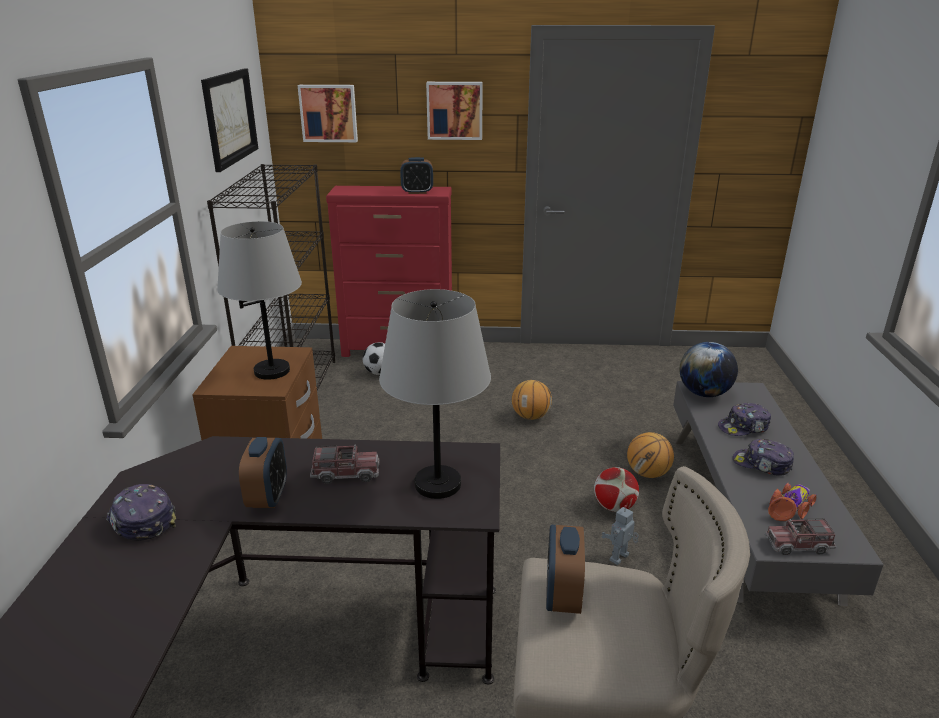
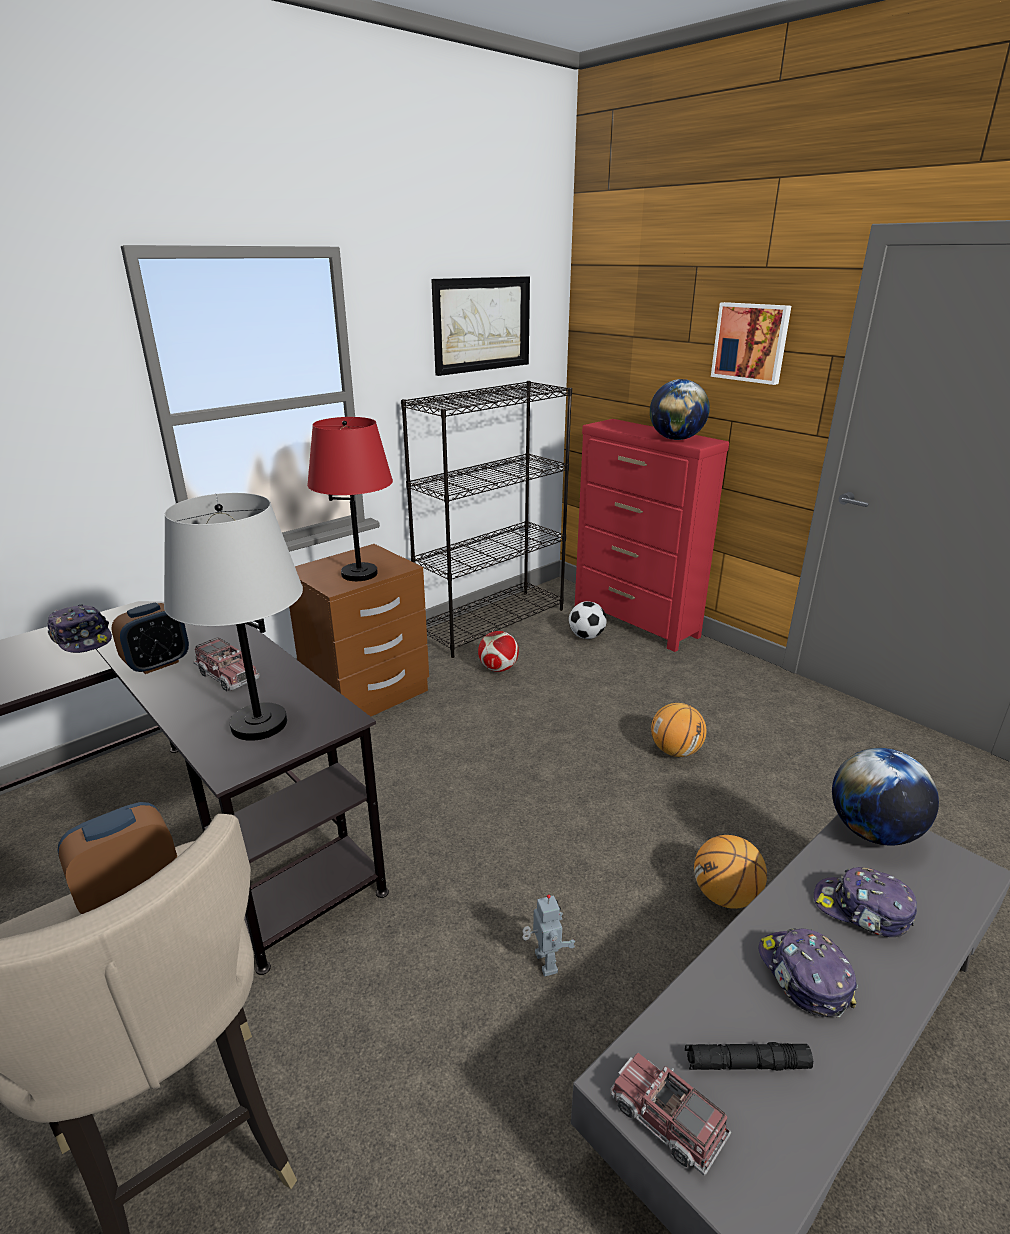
camera: 45 degrees right, 0 degrees up
(141, 520) = (82, 638): cap -> cap turned 135 degrees clockwise
(272, 371) = (360, 574): grey table lamp -> red table lamp
(329, 113) = (620, 335): picture -> none
(417, 192) = (676, 439): alarm clock -> globe
(614, 507) = (623, 904): football -> football (498, 668)
(620, 558) = (544, 963): toy robot -> toy robot turned 75 degrees clockwise
(790, 507) = (746, 1063): toy car -> black flashlight

